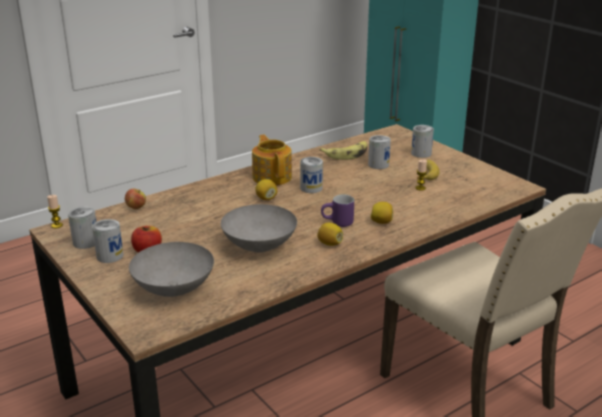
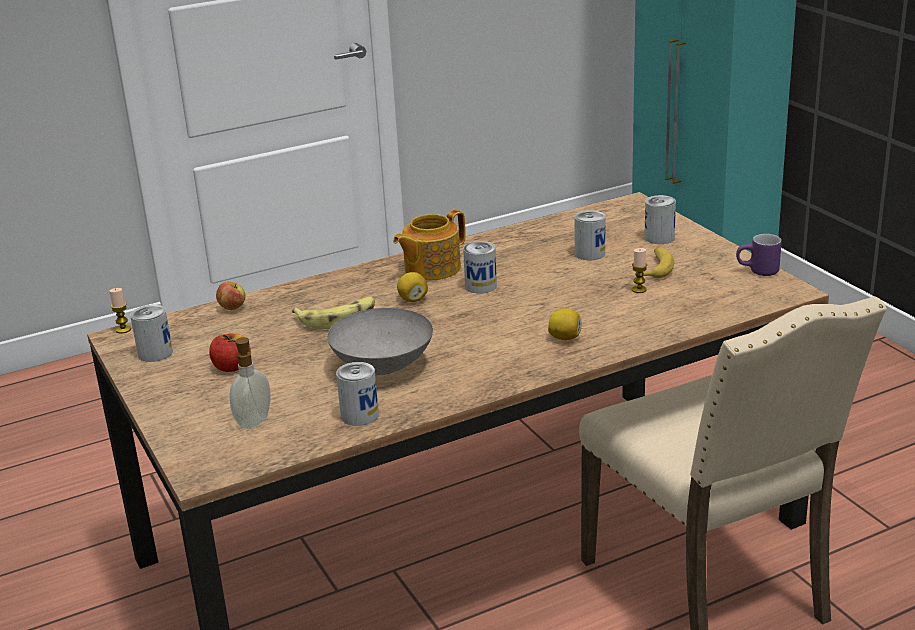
camera: 10 degrees right, 0 degrees up
(110, 256) = (181, 372): can -> can (359, 415)
(174, 290) = (252, 421): grey bowl -> soap dispenser
(272, 177) = (431, 268): teapot -> teapot turned 120 degrees counterclockwise
(330, 244) = (481, 366): lemon -> none
(337, 224) = (501, 338): purple mug -> purple mug (758, 272)
(347, 154) = (549, 237): banana -> banana (338, 319)

